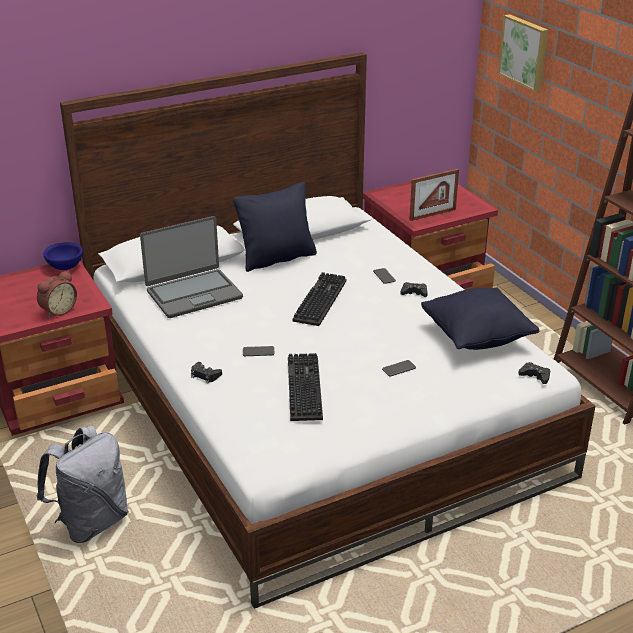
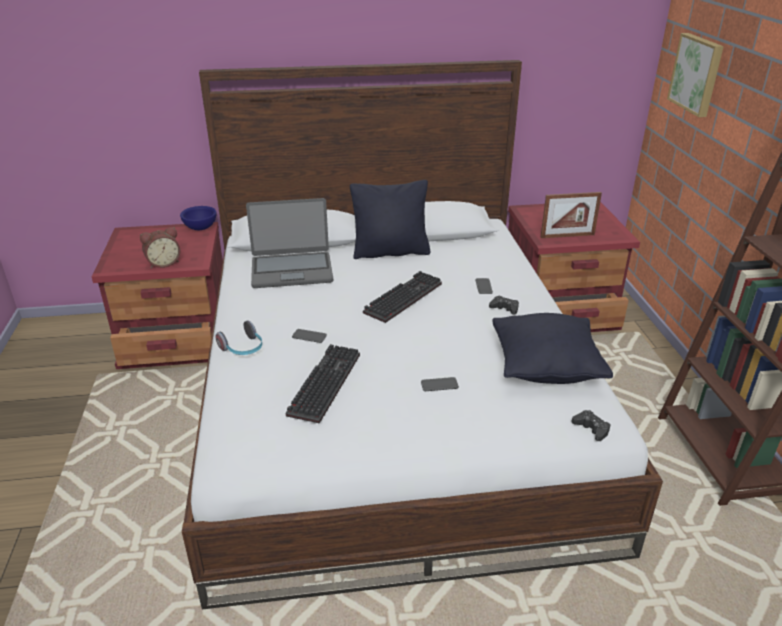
camera: 20 degrees right, 0 degrees up
(91, 522) = (121, 468): grey backpack -> none
(205, 375) = (243, 349): black game controller -> headphones

